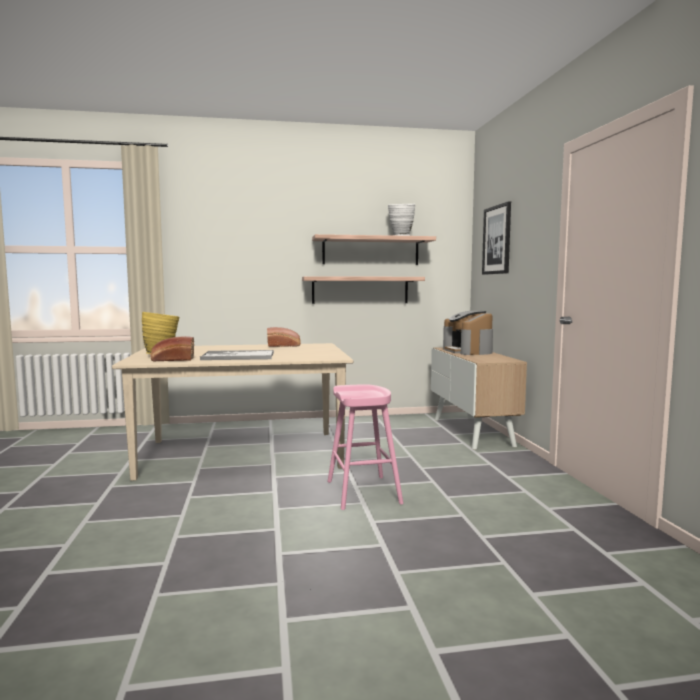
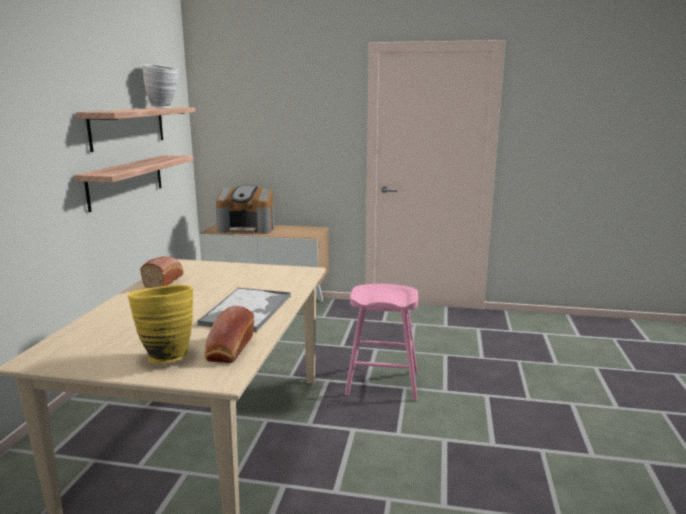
camera: 70 degrees left, 10 degrees up
(497, 240) = (253, 112): picture -> none

